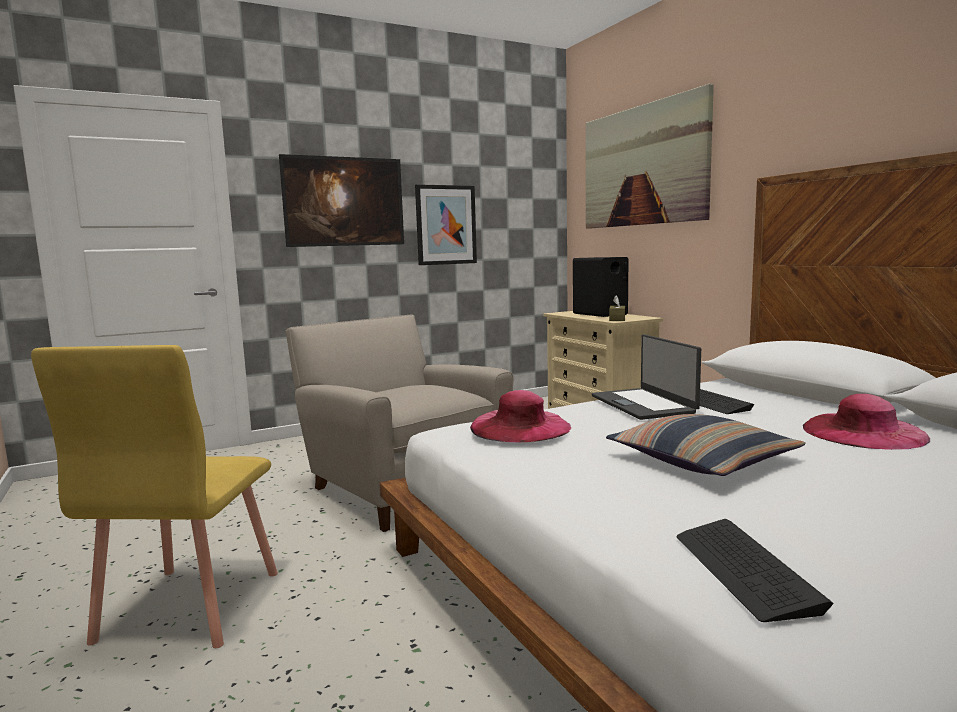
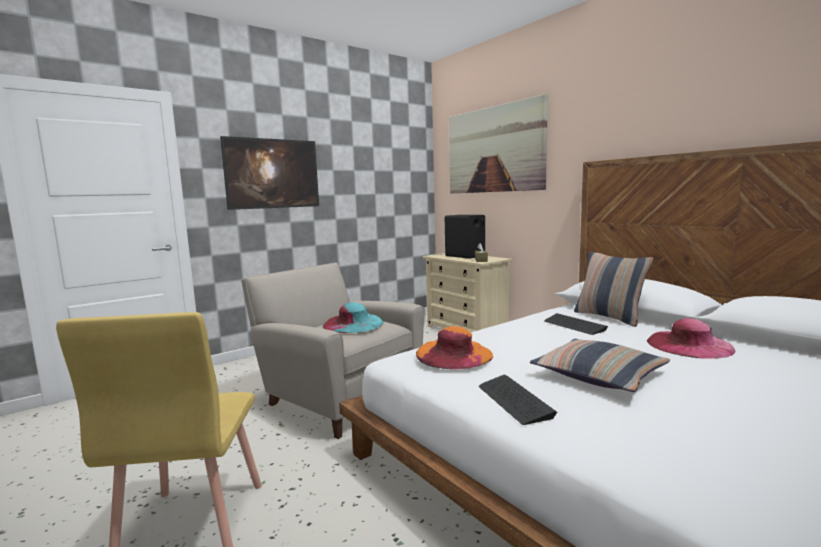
camera: 10 degrees left, 0 degrees up
(417, 390) = (353, 324): none -> turquoise hat
(446, 225) = (349, 191): picture -> none
(520, 426) = (453, 354): pink hat -> orange hat
(643, 404) = (530, 329): laptop -> none
(744, 570) = (692, 473): keyboard -> keyboard (514, 400)
(770, 395) = (609, 317): none -> pillow

